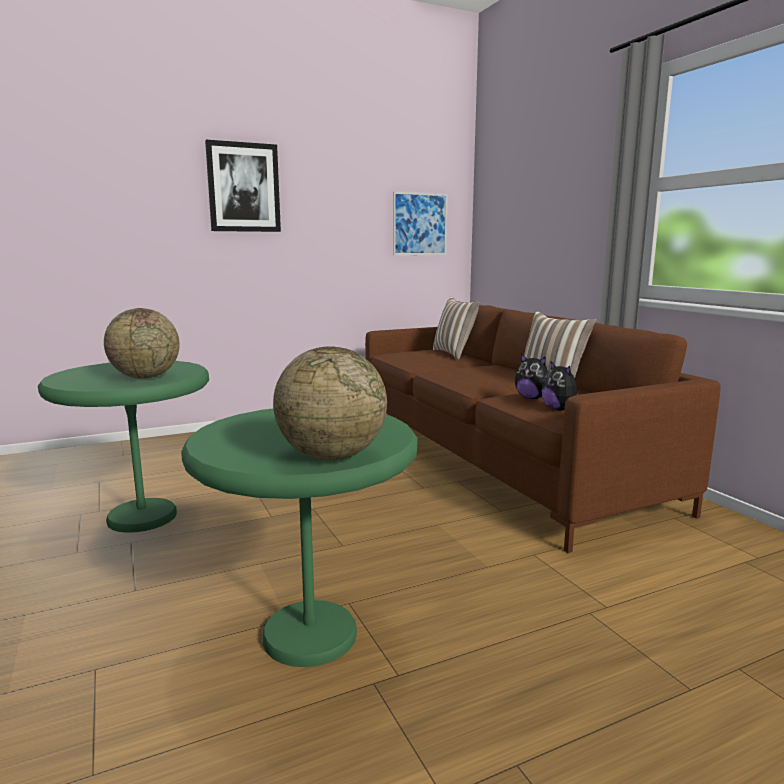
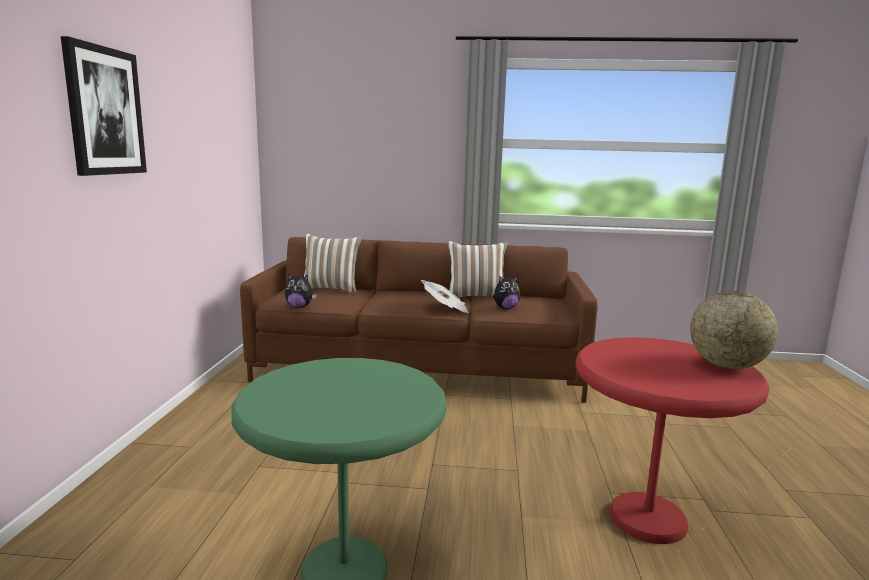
camera: 60 degrees left, 0 degrees up
(146, 377) = (383, 386): globe -> none
(310, 635) = (647, 519): green side table -> red side table
(420, 224) = (233, 157): picture -> none
(478, 385) = (445, 309): none -> newspaper
(559, 409) = (541, 310): plush toy -> plush toy (299, 307)

